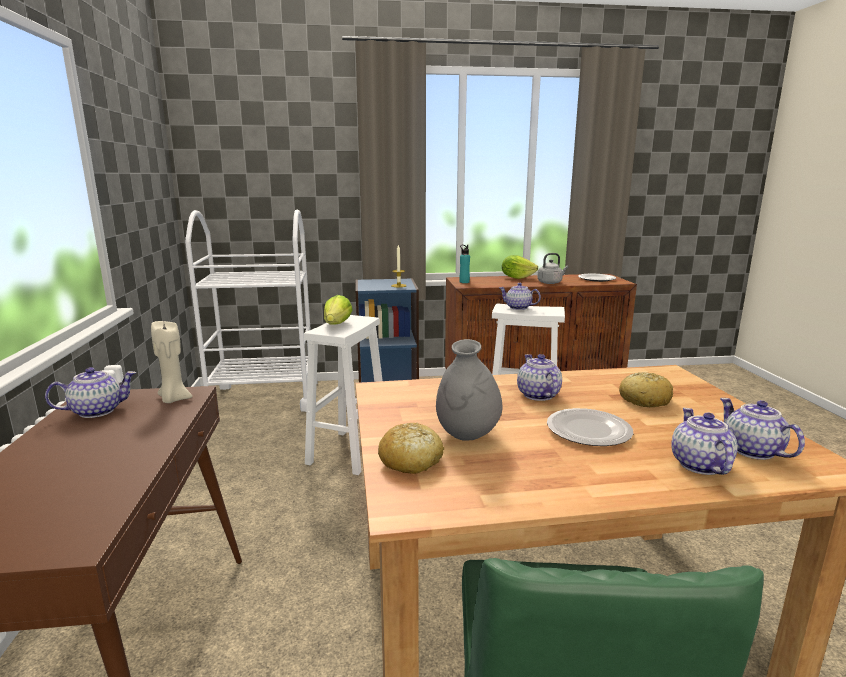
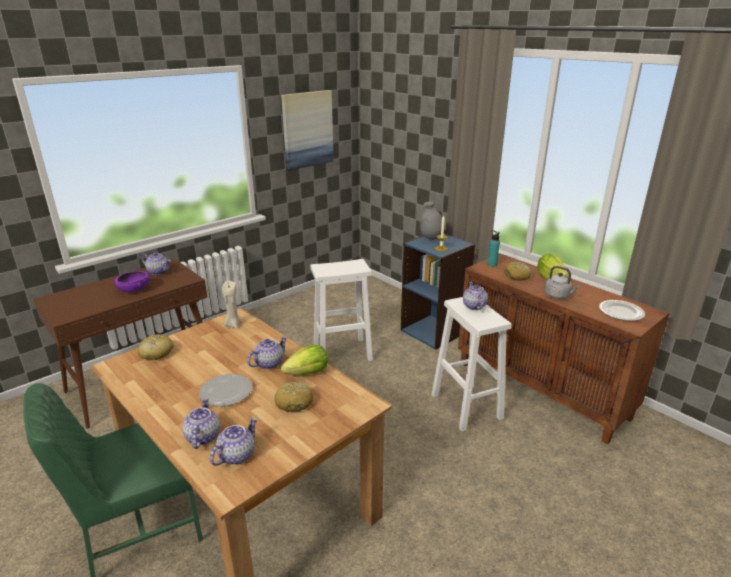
camera: 55 degrees right, 10 degrees up
(120, 441) = (134, 289): none -> purple bowl
(140, 172) = (307, 129): none -> picture
(174, 399) = (181, 279): beige candle -> beige candle (233, 324)
(264, 398) = (370, 294): white cart -> none
(337, 324) = (338, 266): lettuce -> lettuce (308, 373)
(467, 436) = (193, 358): grey vase -> grey vase (431, 238)
(499, 282) = (517, 276): none -> bread
(699, 464) = (202, 436): teapot -> teapot turned 60 degrees counterclockwise

